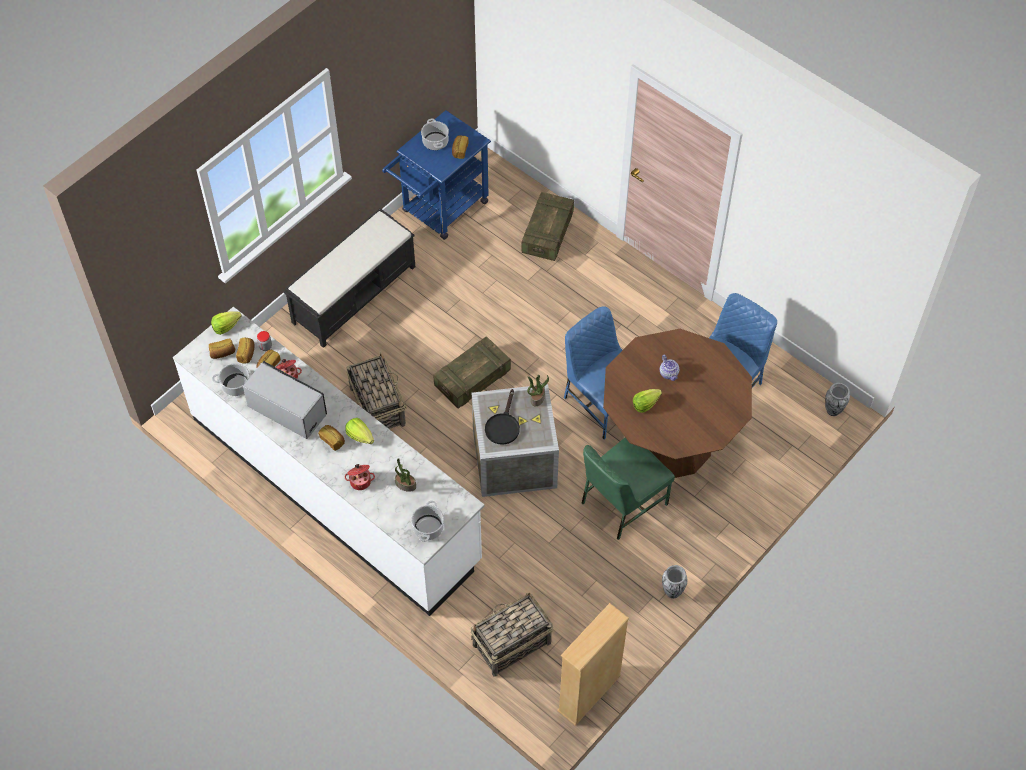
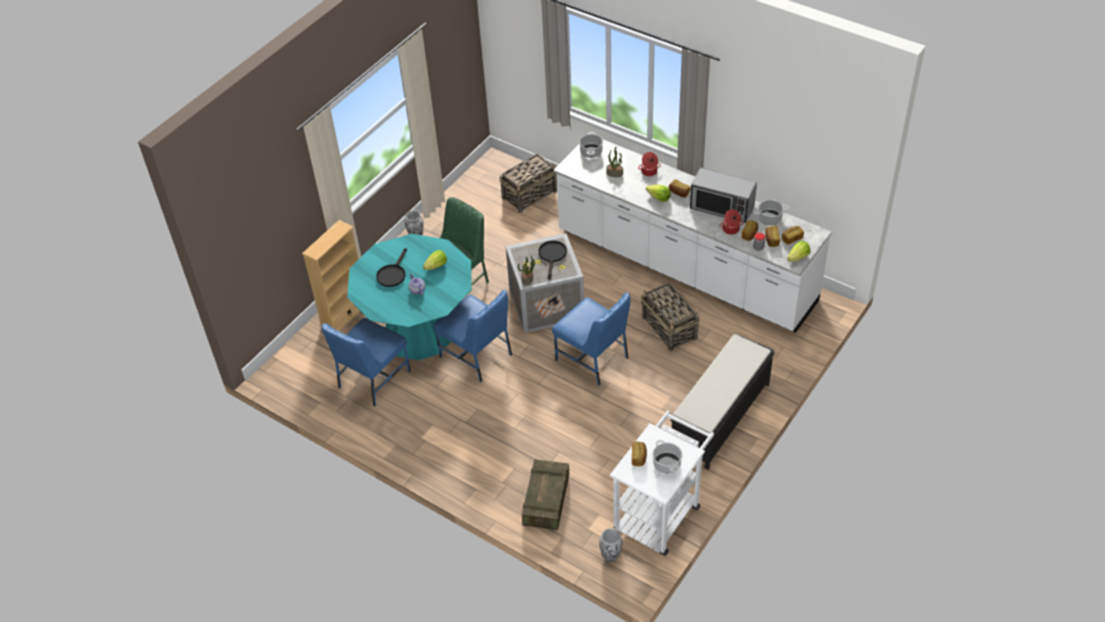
camera: 175 degrees right, 10 degrees down
(440, 211) = (660, 512): blue cart -> white cart
(472, 379) = (593, 359): crate -> blue chair
(589, 693) = (472, 176): beige bookcase -> beige bookcase (345, 315)
(670, 441) = (419, 332): brown dining table -> turquoise dining table
(698, 400) = (392, 274): none -> black frying pan
(833, 410) = (277, 373): vase -> vase (610, 556)

